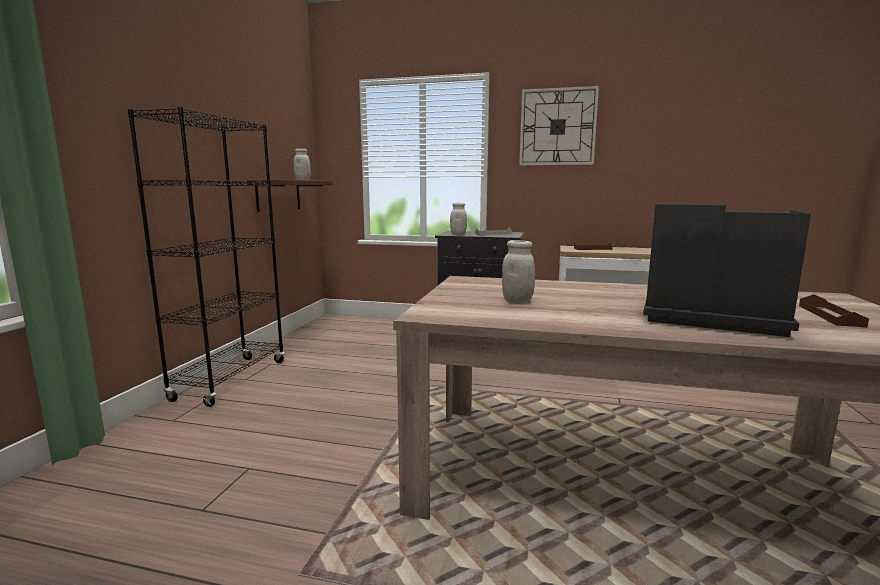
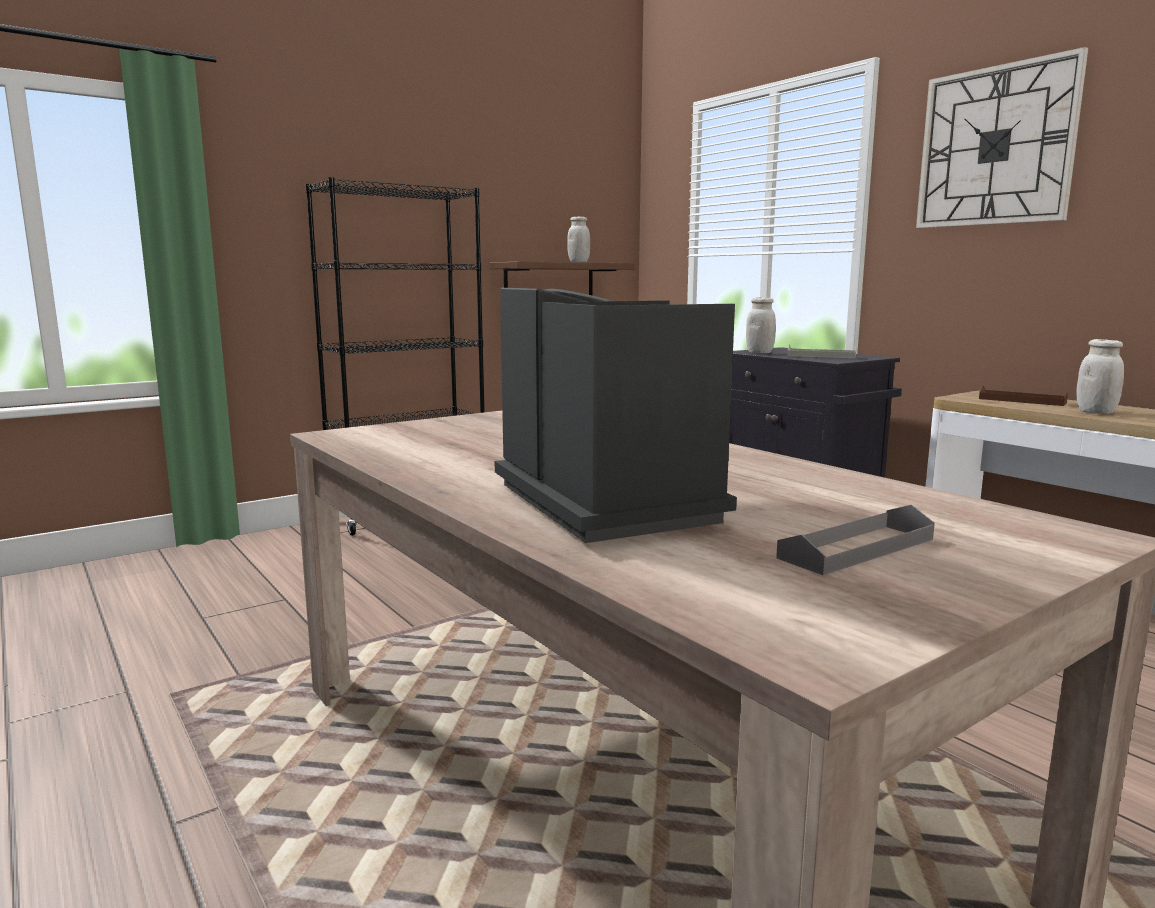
camera: 40 degrees right, 0 degrees up
(517, 301) = (481, 439): white jar -> white jar (1095, 412)
(830, 315) = (857, 548): brown tray -> grey tray

